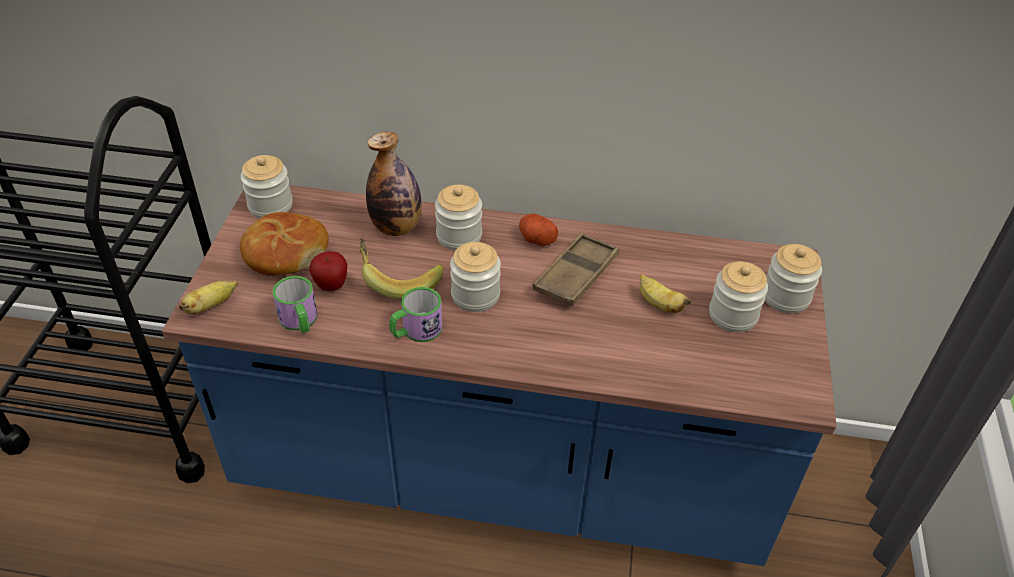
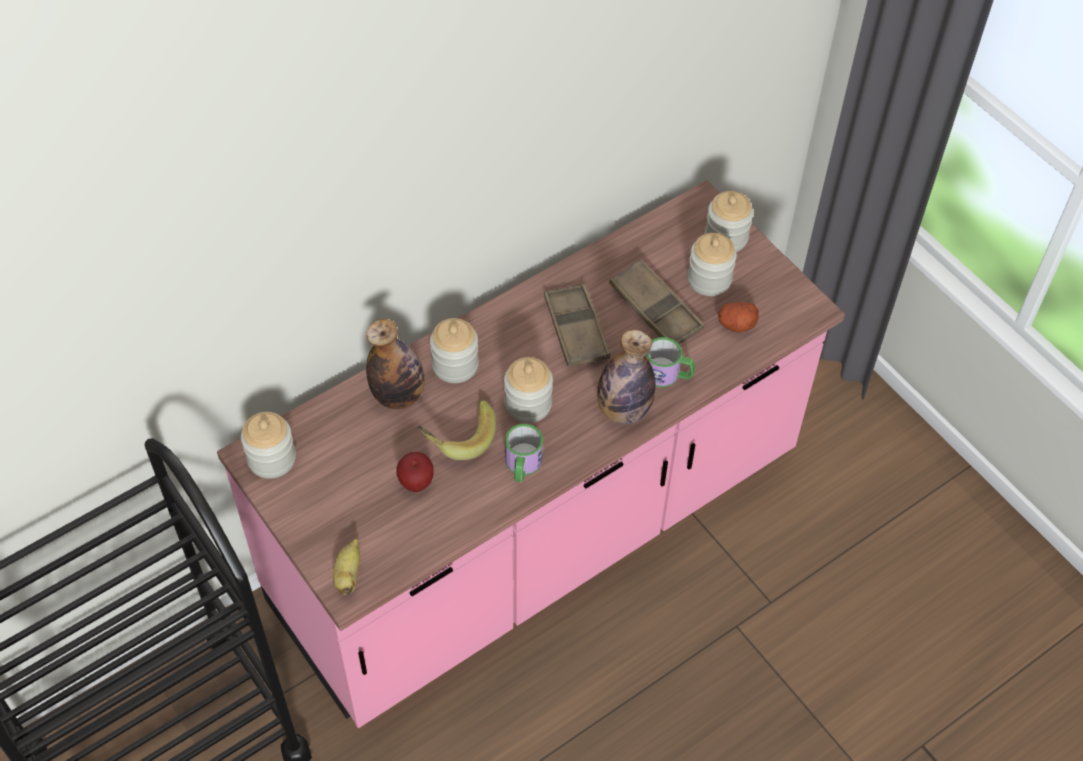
camera: 45 degrees left, 10 degrees up
(285, 253) = (343, 488): bread -> none
(300, 321) = (432, 529): mug -> mug (668, 374)
(502, 469) = (538, 533): blue counter -> pink counter
(536, 238) = (513, 321): potato -> potato (736, 324)
(541, 352) = (623, 410): none -> bottle
(659, 304) = (655, 309): banana -> brown tray

